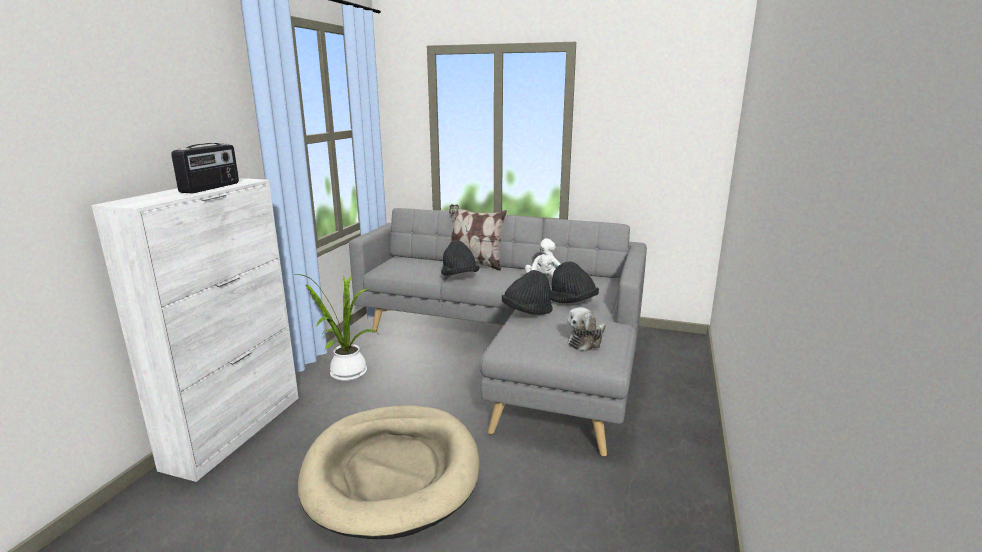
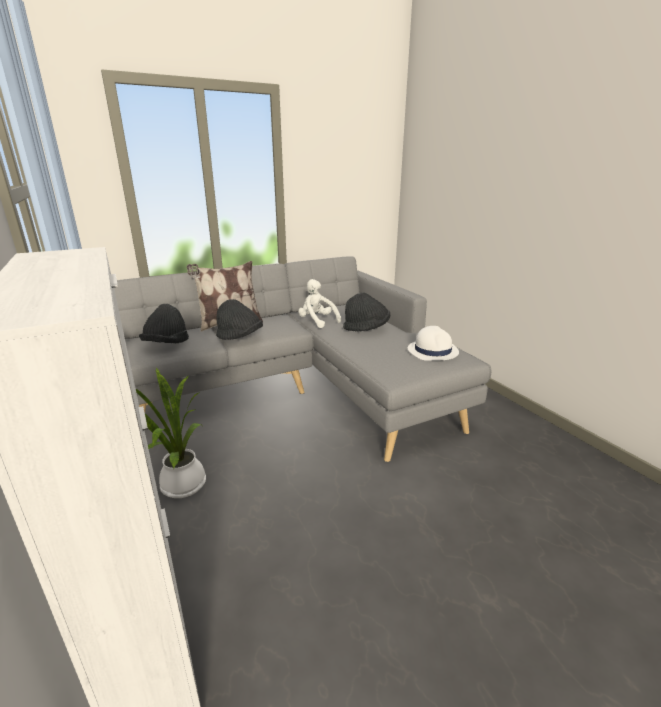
camera: 45 degrees left, 5 degrees up
(211, 188) = (73, 267): radio -> none
(392, 472) = (377, 539): beige dog bed -> none
(527, 312) = (354, 346): black hat -> black hat (166, 344)
(586, 341) = (432, 351): plush toy -> white hat

